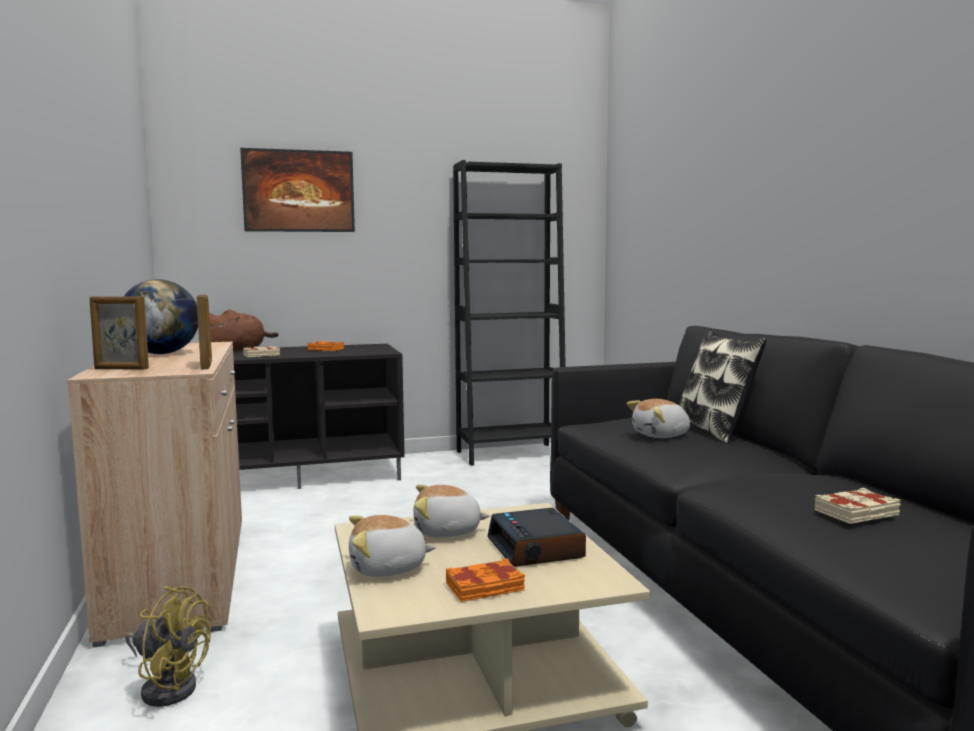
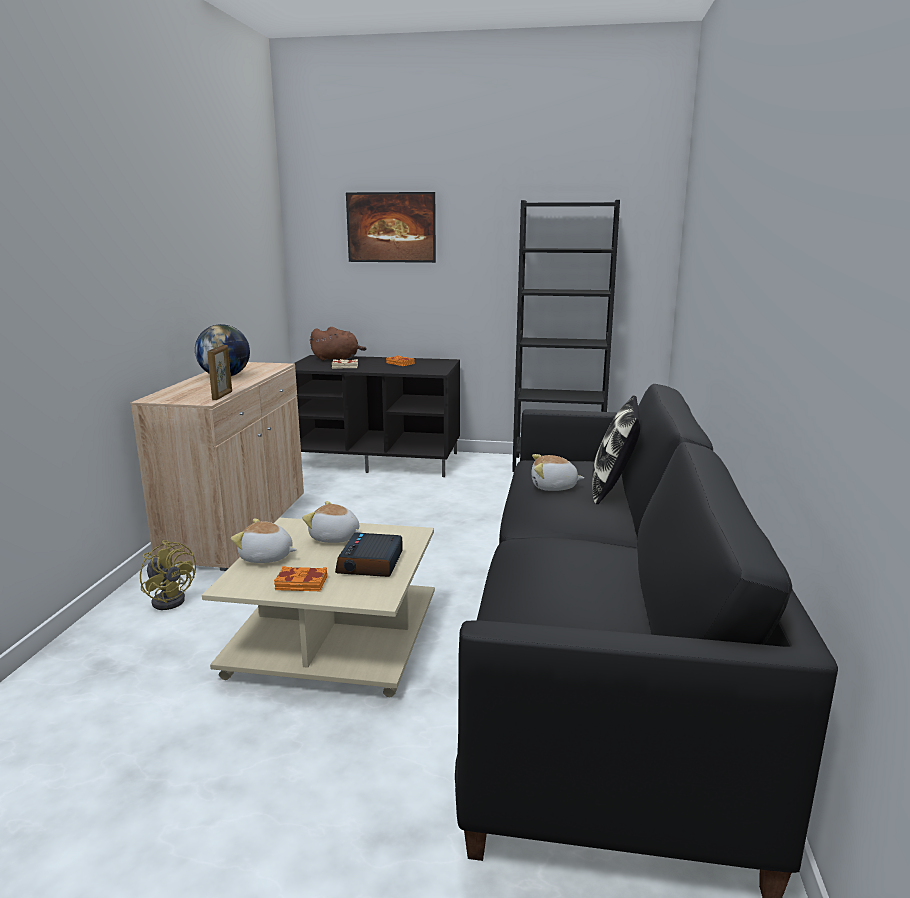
camera: 25 degrees right, 10 degrees up
(121, 369) = (173, 393): picture frame -> none
(857, 513) = (557, 590): beige book -> none

